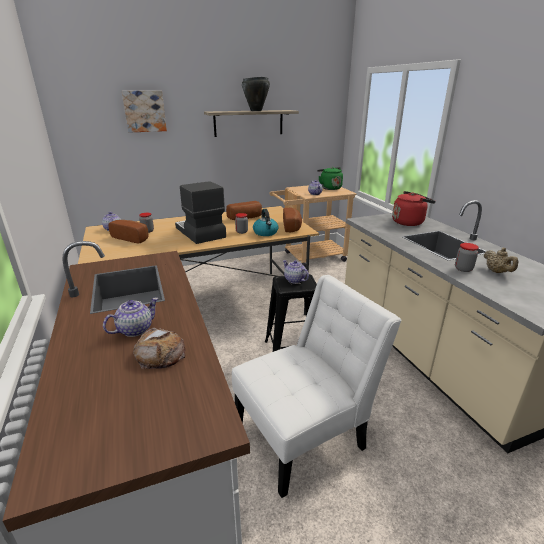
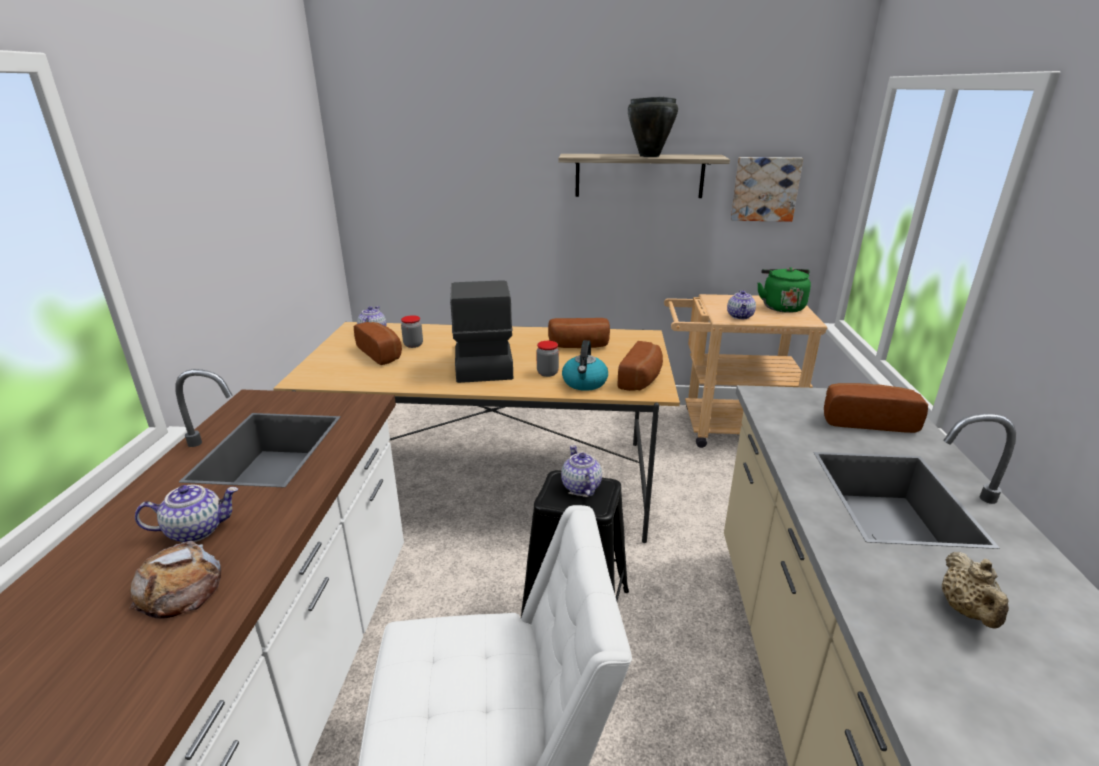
camera: 25 degrees right, 0 degrees up
(144, 111) = (466, 151): picture -> picture (764, 189)
(409, 222) = (866, 420): red kettle -> bread
(463, 269) = (882, 577): jar -> none

